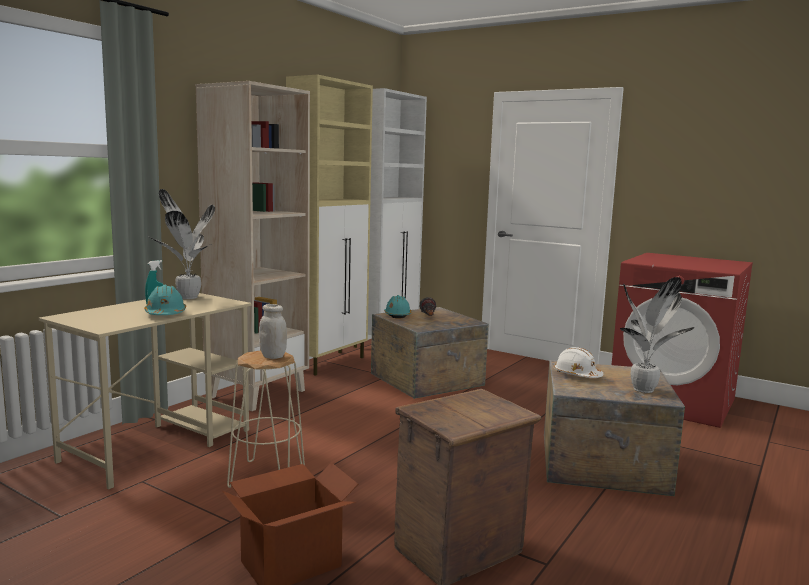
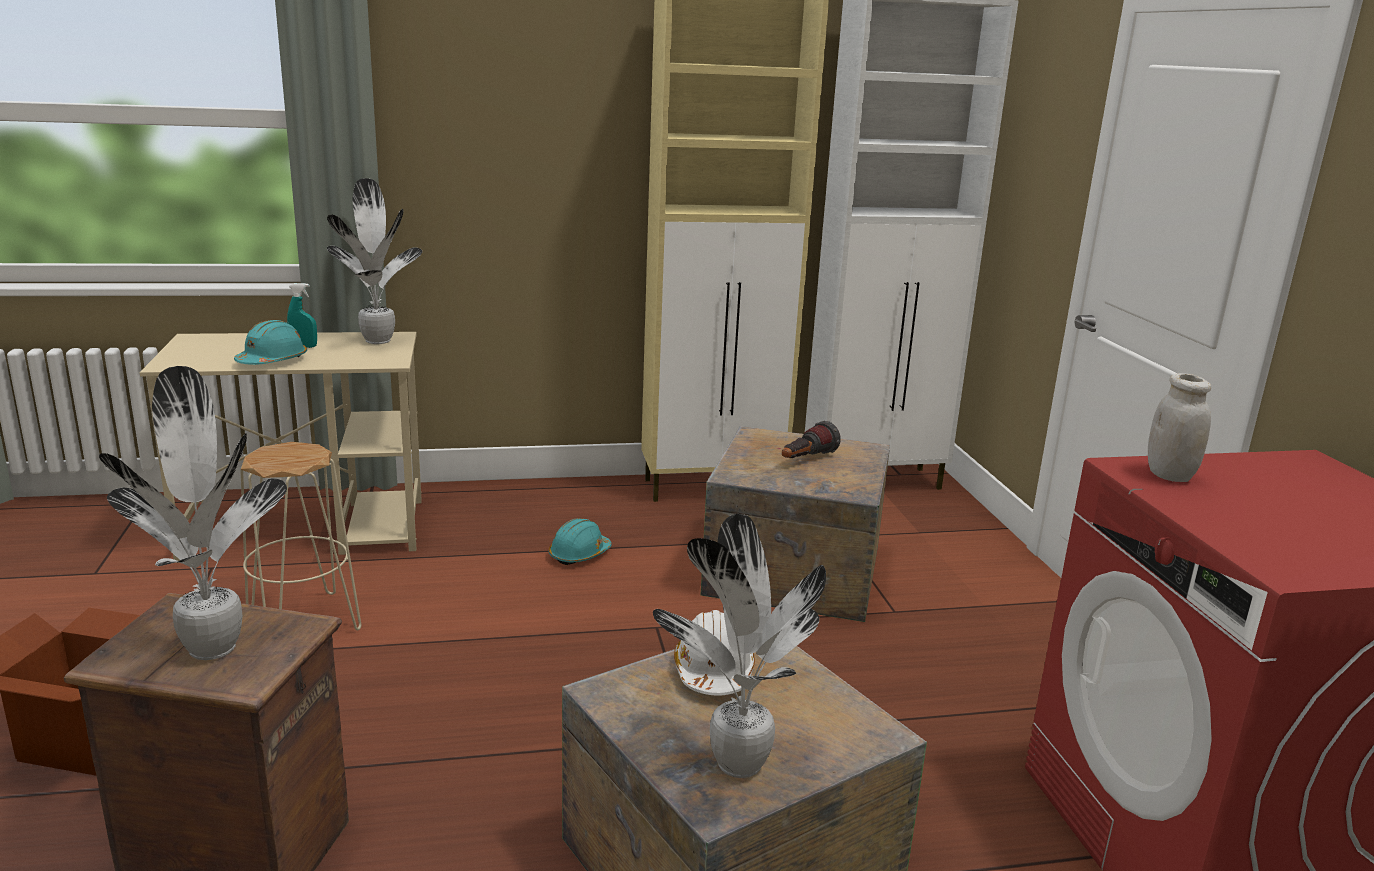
camera: 45 degrees right, 10 degrees up
(257, 393) = (531, 502): beige bookcase -> none
(273, 356) = (292, 458): white jar -> white jar (1169, 475)
(397, 315) = (769, 440): turquoise hard hat -> turquoise hard hat (579, 554)
(474, 410) = (213, 645): none -> potted plant

